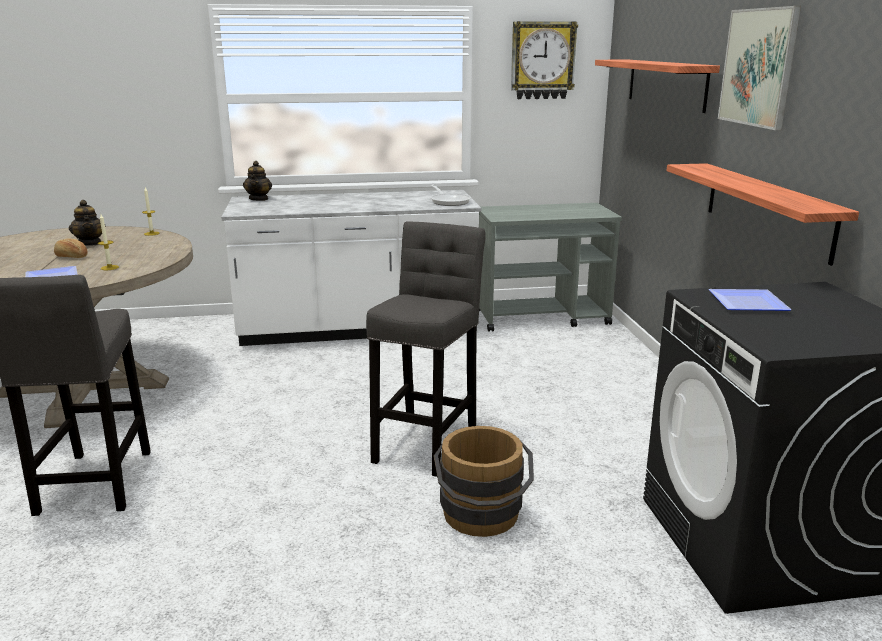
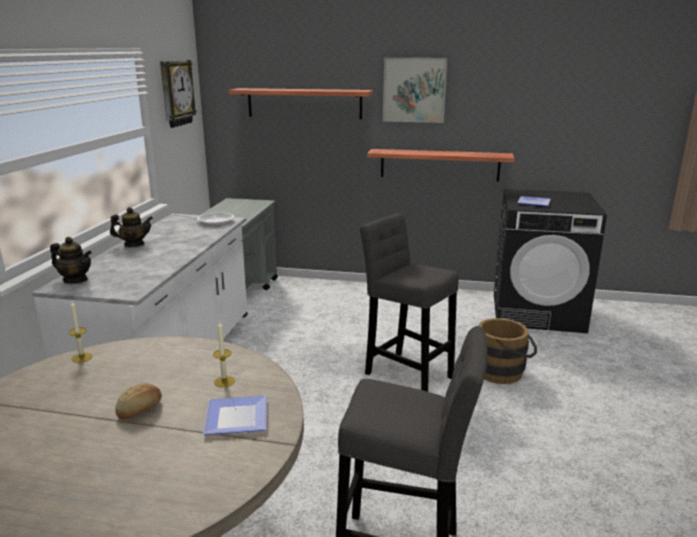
camera: 70 degrees left, 0 degrees up
(90, 243) = (77, 399): teapot -> teapot (134, 244)

